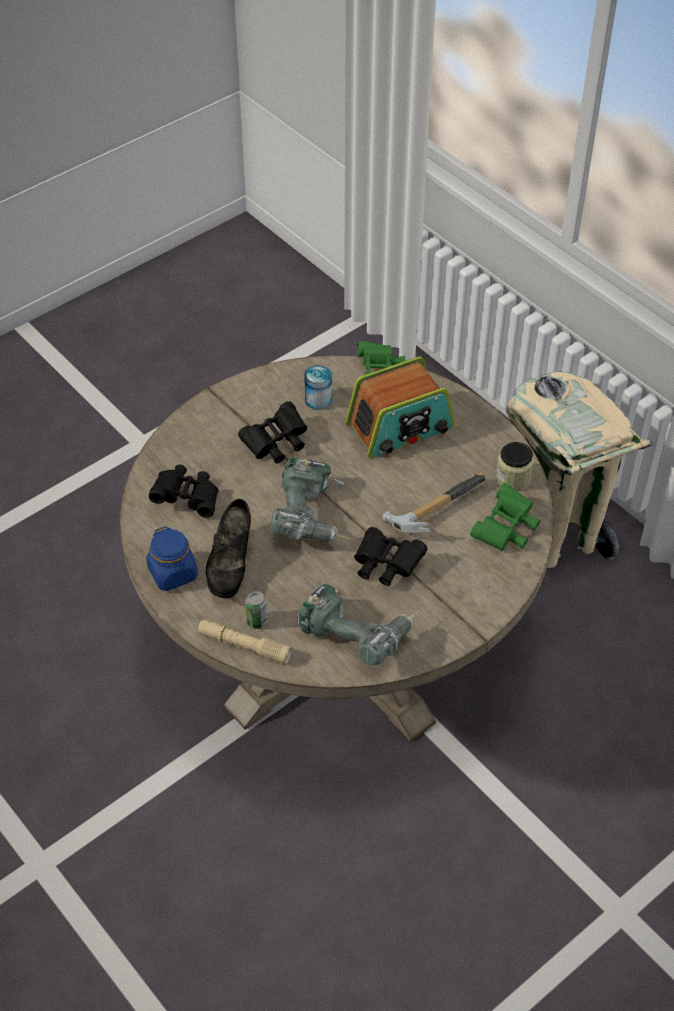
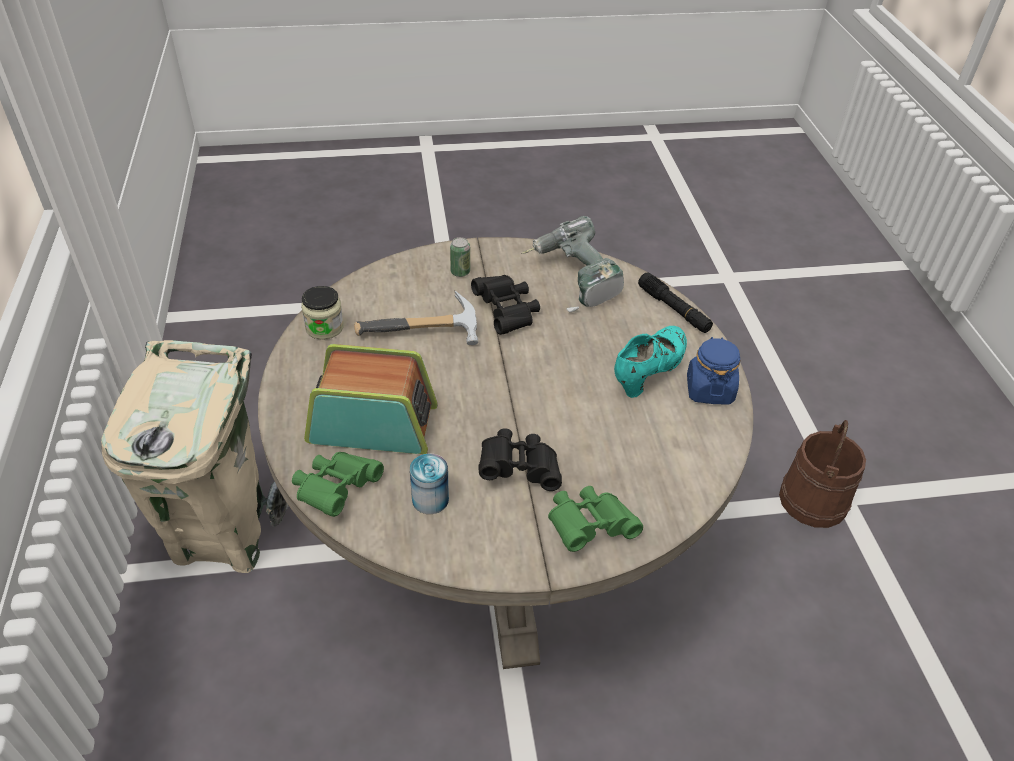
camera: 150 degrees left, 5 degrees down
(72, 844) = (812, 500): none -> brown bucket
(187, 498) = (657, 455): black binoculars -> none
(230, 565) = (648, 372): black shoe -> turquoise shoe
(244, 646) = (673, 309): beige flashlight -> black flashlight
(257, 621) = (651, 321): can -> can (460, 272)
(311, 517) = (541, 379): power drill -> none
(506, 530) = (379, 294): green binoculars -> green binoculars (589, 527)

